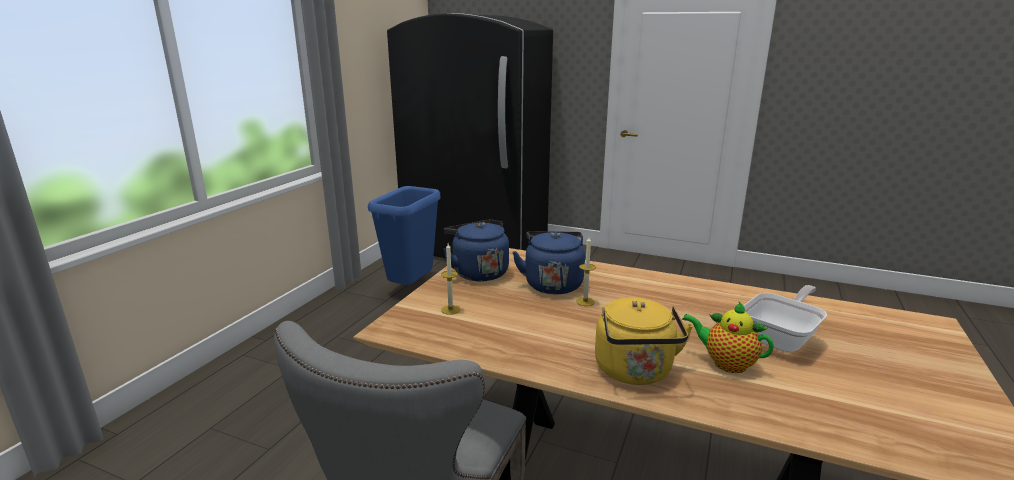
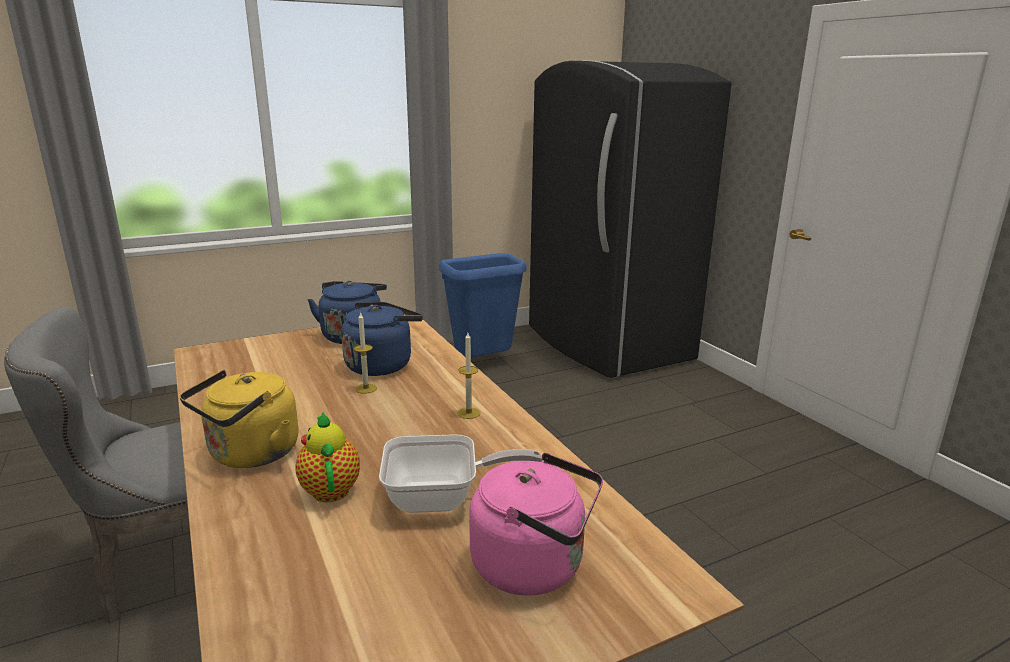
camera: 40 degrees right, 0 degrees up
(450, 309) = (264, 355): candle -> candle (468, 413)
(883, 345) = (534, 566): none -> pink kettle

